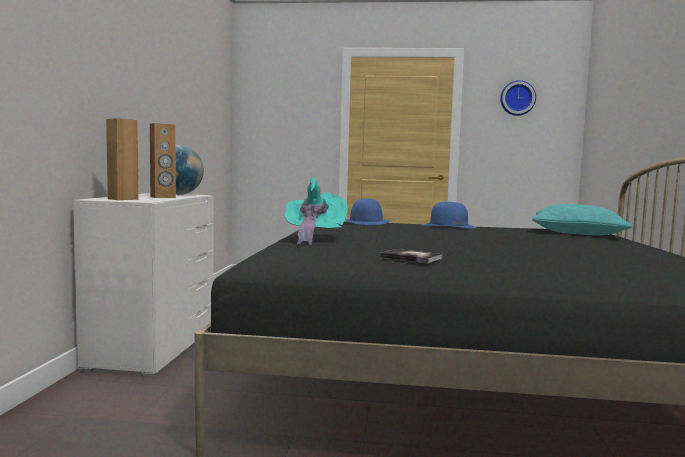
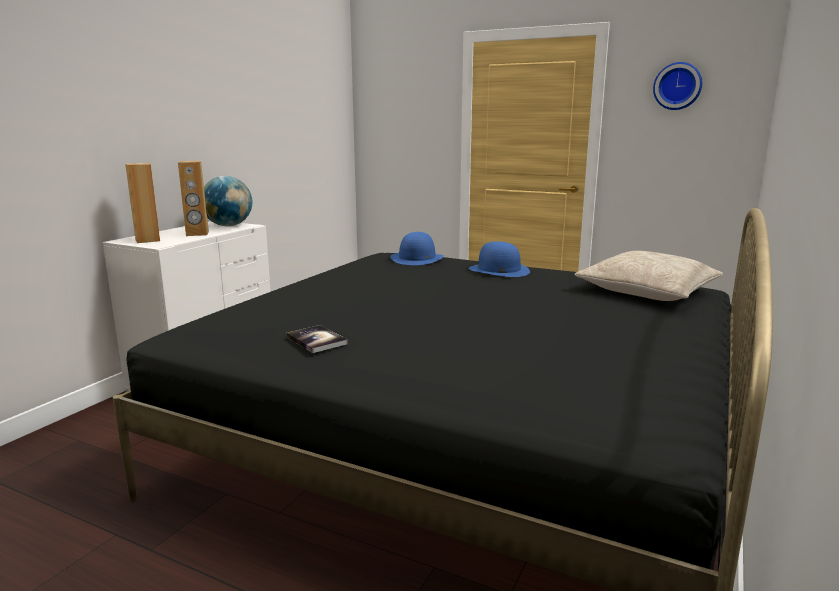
camera: 20 degrees right, 10 degrees up
(313, 238) = (291, 294): turquoise hat -> none
(577, 232) = (647, 290): turquoise pillow -> beige pillow

